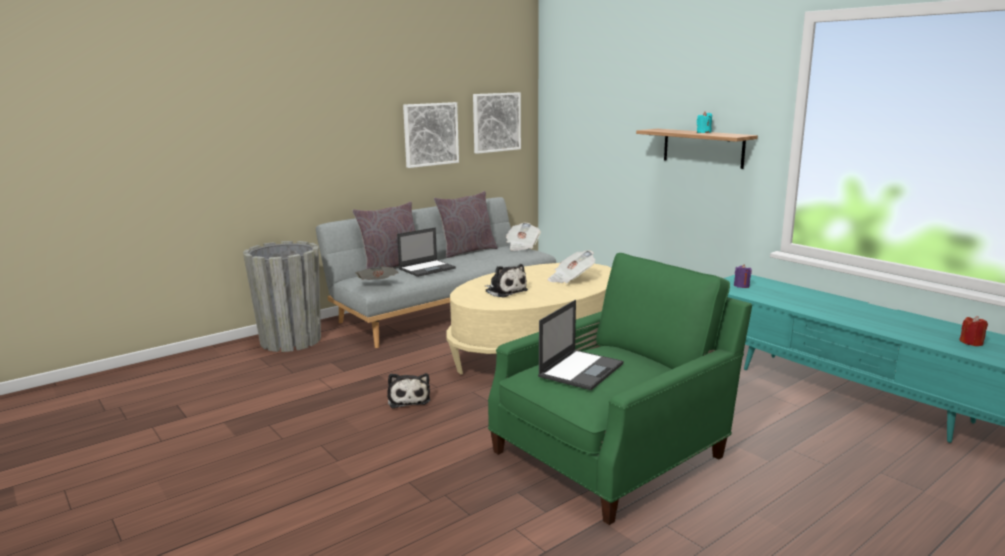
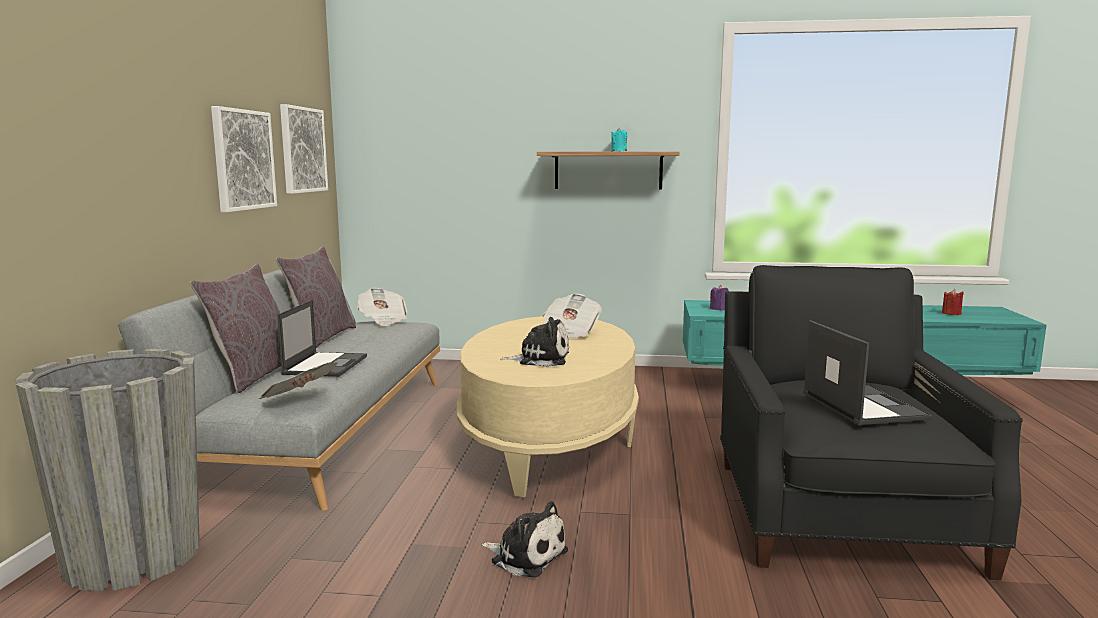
camera: 45 degrees left, 5 degrees down
(612, 452) = (839, 510): green armchair -> black armchair

